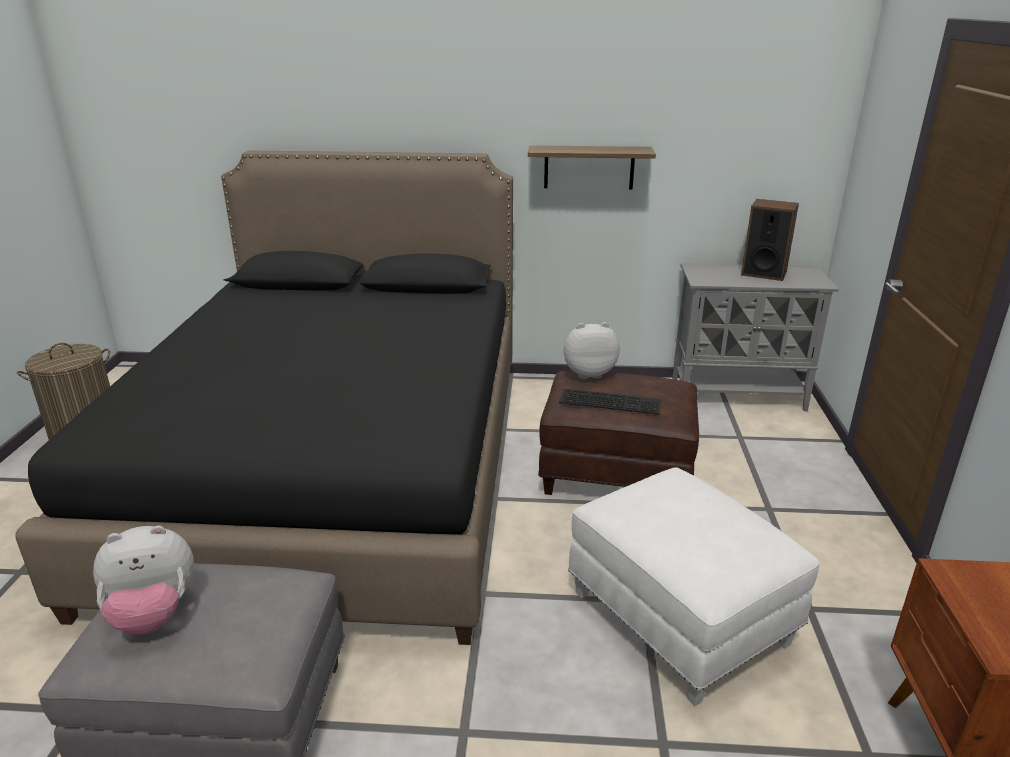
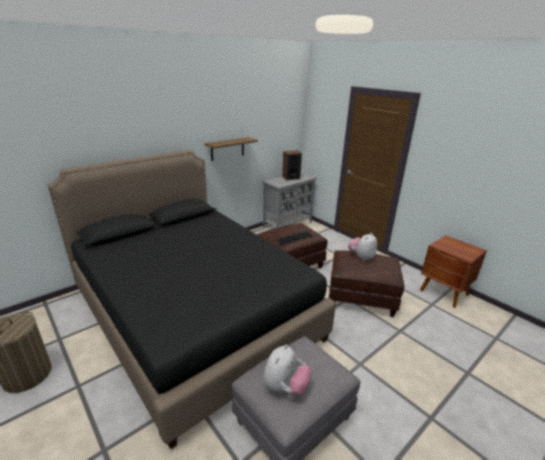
camera: 45 degrees left, 0 degrees up
(588, 373) = (271, 231): plush toy -> plush toy (361, 257)
(681, 618) = (362, 297): white ottoman -> brown ottoman

